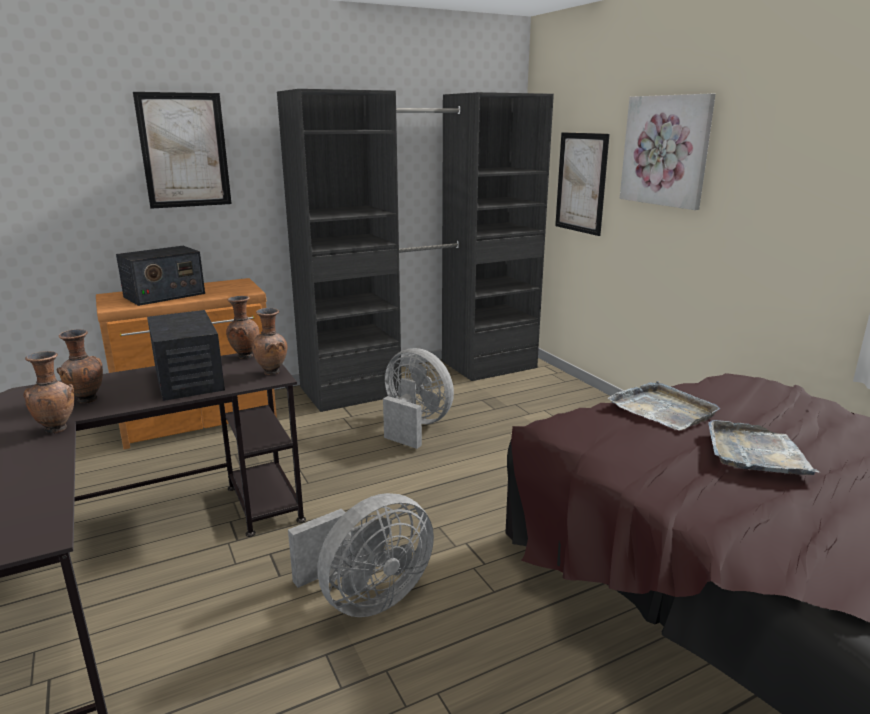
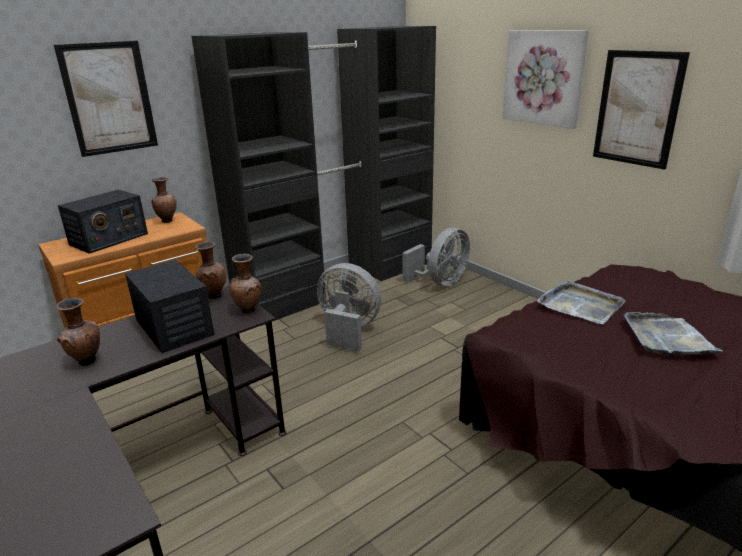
camera: 10 degrees left, 5 degrees up
(57, 429) = (75, 397): brown vase -> brown vase (167, 221)
(367, 598) = (366, 497): grey fan -> grey fan (441, 282)
(581, 183) = (463, 104): picture -> picture (637, 108)

